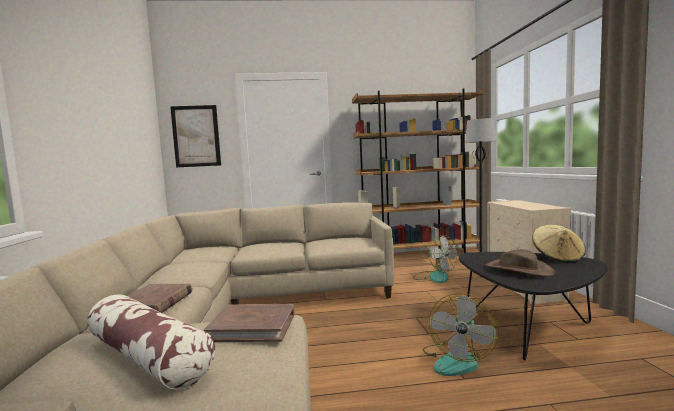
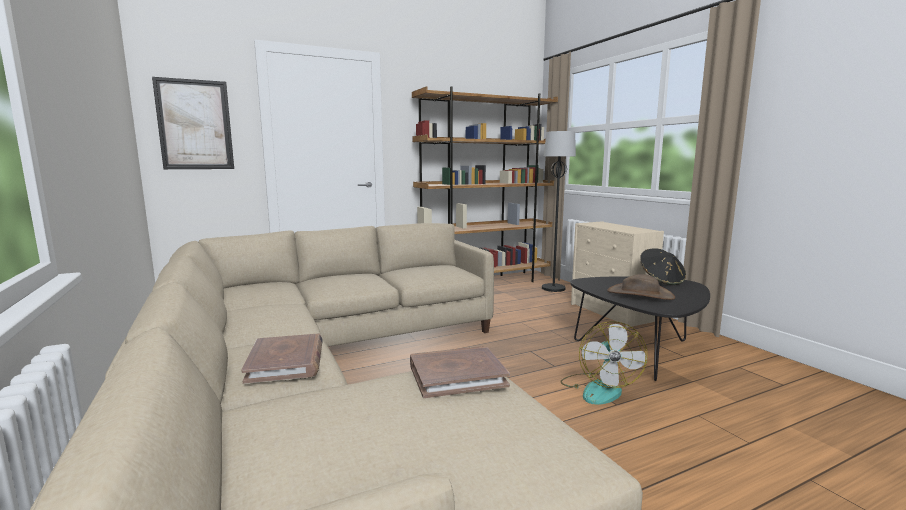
camera: 20 degrees left, 5 degrees up
(147, 357) = (378, 423): pillow -> none
(434, 276) = (517, 306): fan -> none
(558, 257) = (661, 280): beige hat -> black hat

